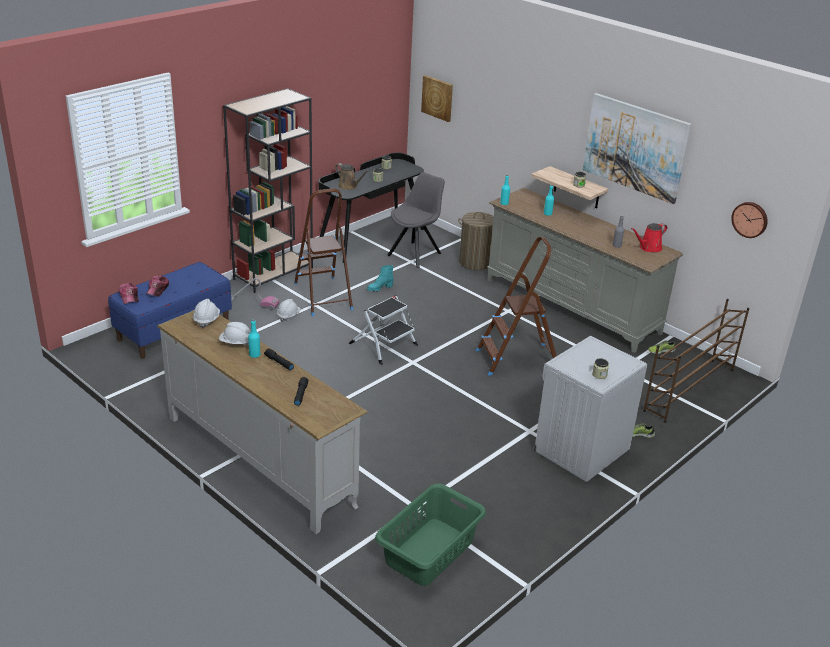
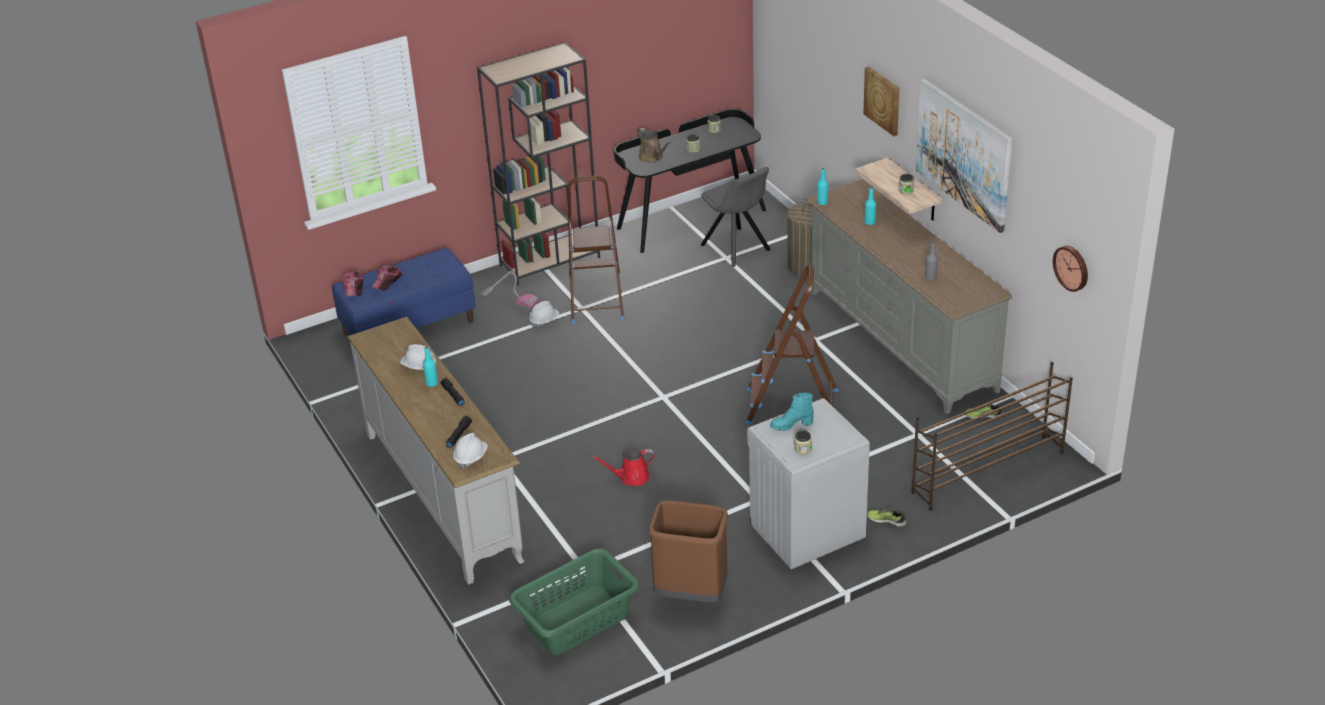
camera: 20 degrees right, 5 degrees up
(206, 320) = (399, 335): white hard hat -> white hard hat (470, 457)
(379, 288) = (669, 293): turquoise boot -> turquoise boot (791, 425)
(383, 345) = (638, 371): step ladder -> none
(415, 254) = (736, 247): grey chair -> grey chair turned 90 degrees clockwise
(437, 98) = (779, 47): picture -> picture (883, 100)
(515, 513) = (690, 593): none -> brown trash can
(648, 248) = (971, 284): red watering can -> red watering can (631, 478)

